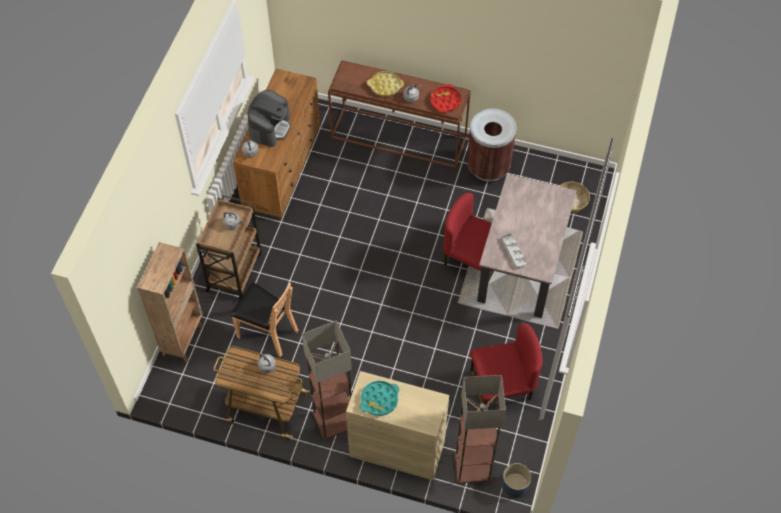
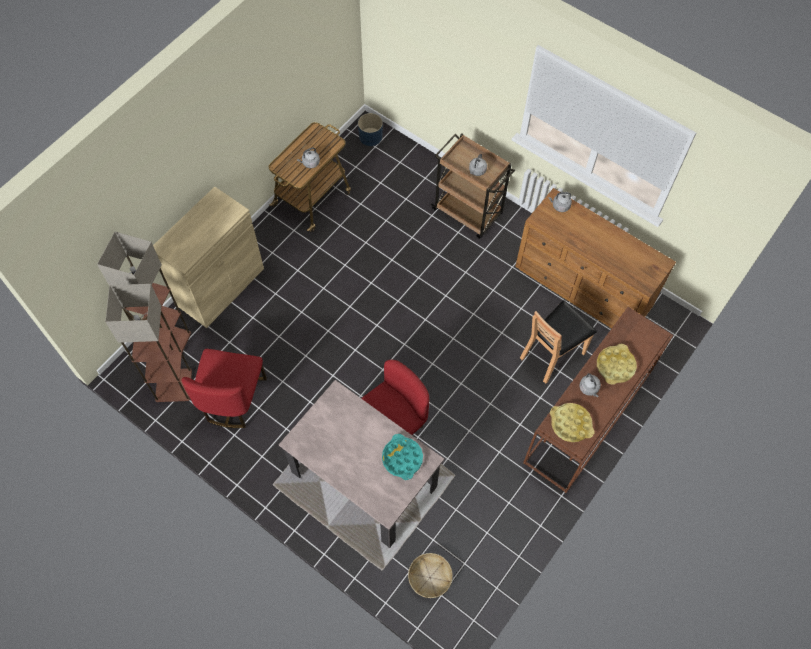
camera: 110 degrees right, 5 degrees up
(184, 339) = (410, 156): brown bookcase -> none
(267, 332) = (388, 220): brown chair -> brown chair (552, 354)
(270, 127) = (589, 232): coffee machine -> none
(333, 420) = (273, 245): floor lamp -> floor lamp (173, 385)
(379, 400) = (210, 215): turquoise tray -> turquoise tray (402, 458)
(445, 101) = (571, 424): red tray -> yellow tray
(488, 167) = (512, 500): brown trash can -> none
(513, 252) = (334, 420): grey tray -> none
(514, 485) = (132, 370): blue planter -> blue planter (370, 136)

